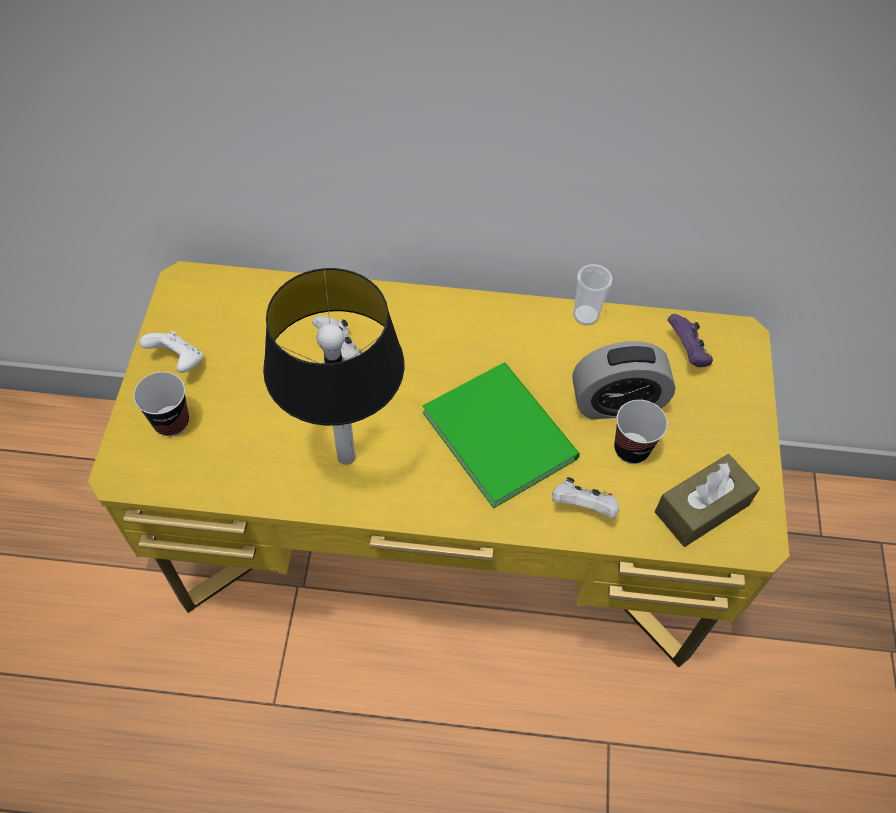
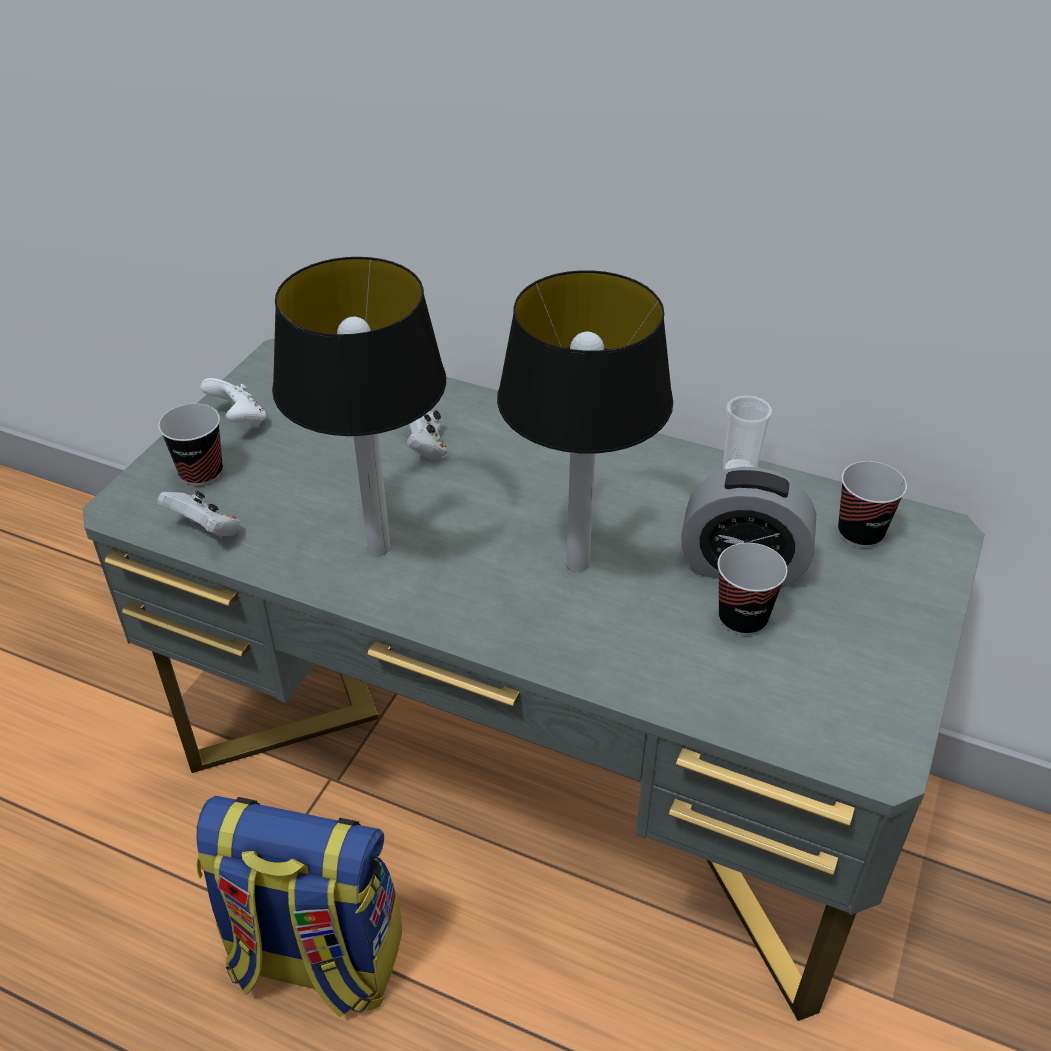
camera: 20 degrees right, 15 degrees down
(341, 727) = (314, 959): none -> backpack
(442, 542) = (527, 776): yellow desk -> grey desk
(500, 430) = (578, 562): green book -> table lamp
(583, 507) = (651, 666): white game controller -> white game controller (206, 531)
(687, 352) = (860, 533): purple game controller -> cup
(701, 508) = (815, 706): brown tissue box -> none

